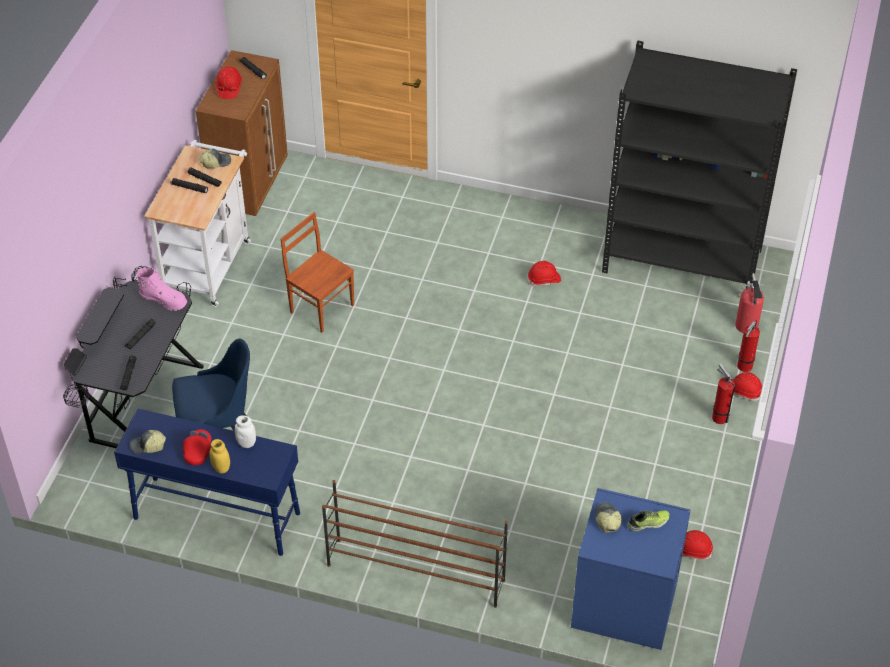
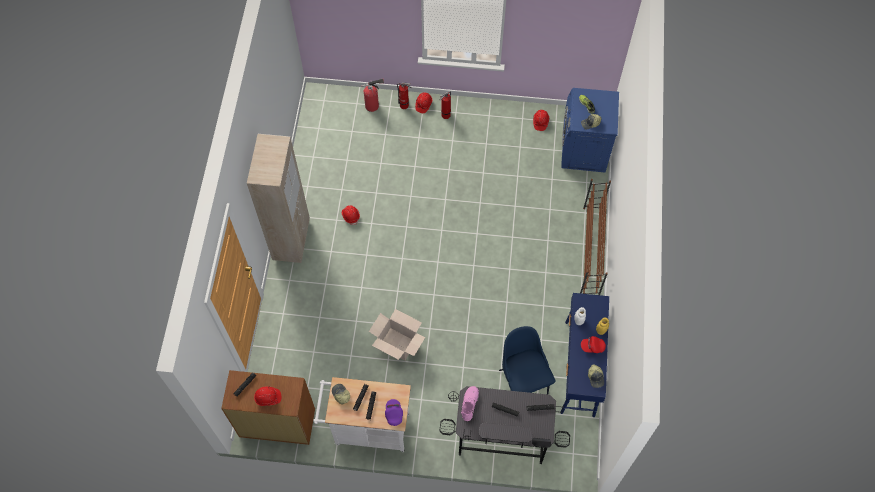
camera: 100 degrees left, 15 degrees up
(171, 208) = (394, 414): none -> purple cap
(322, 307) = (397, 344): brown chair -> cardboard box
(515, 214) = (292, 240): none -> beige cabinet
(682, 260) = (322, 142): black bookcase -> none

